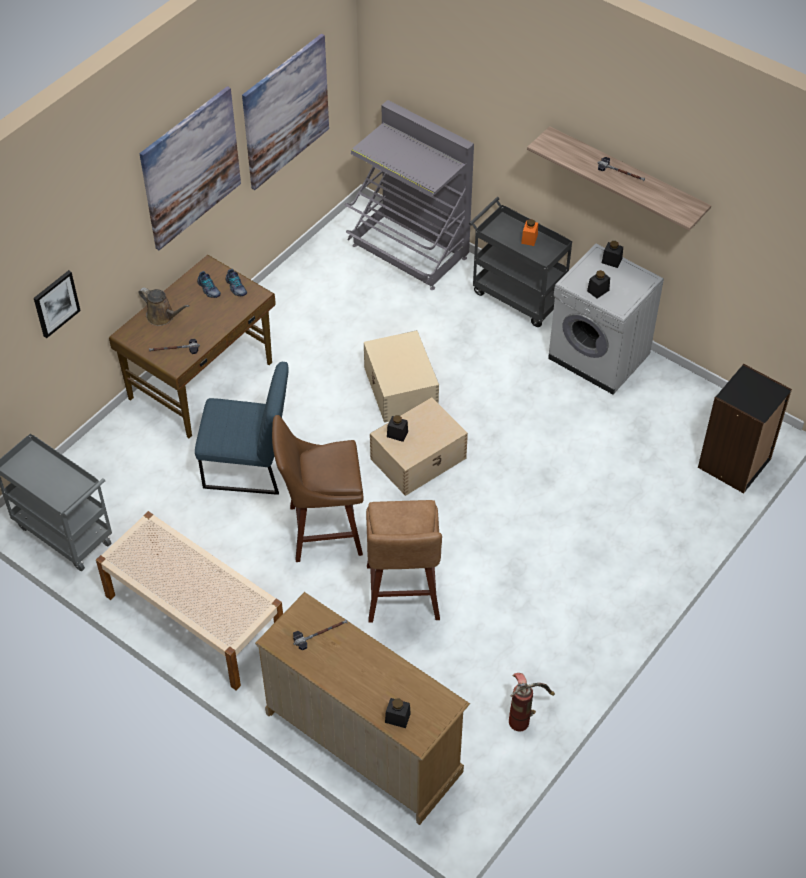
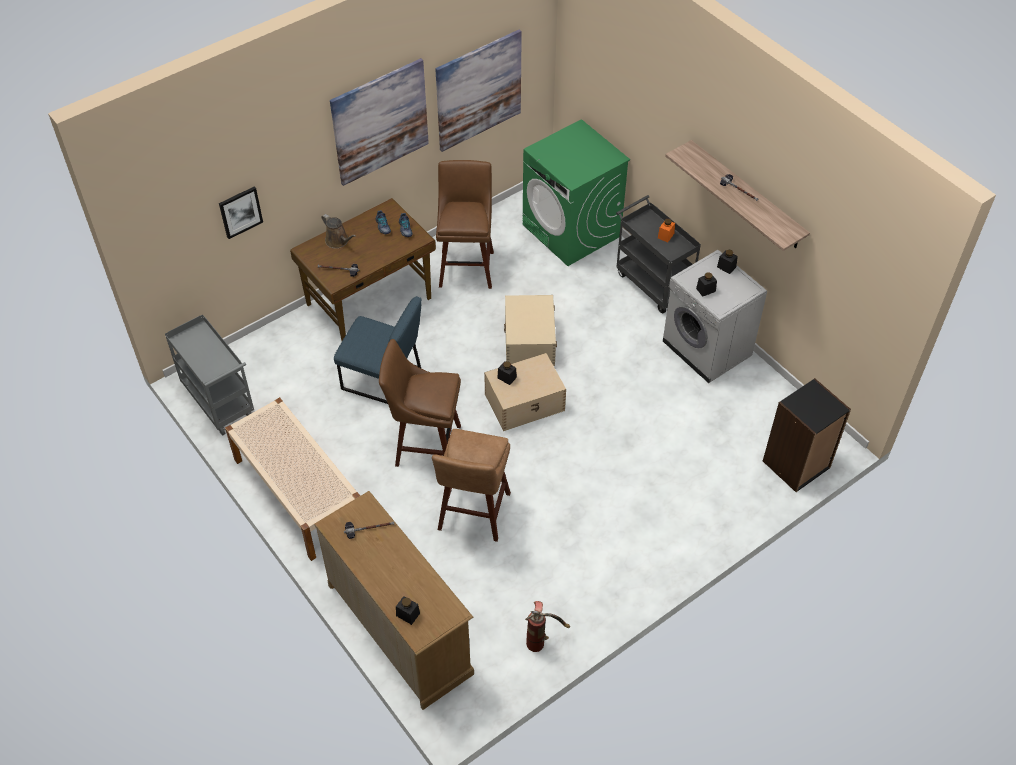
camera: 15 degrees right, 0 degrees up
(301, 318) = (466, 267): none -> brown stool
(406, 254) = (572, 231): grey shoe rack -> green washing machine

